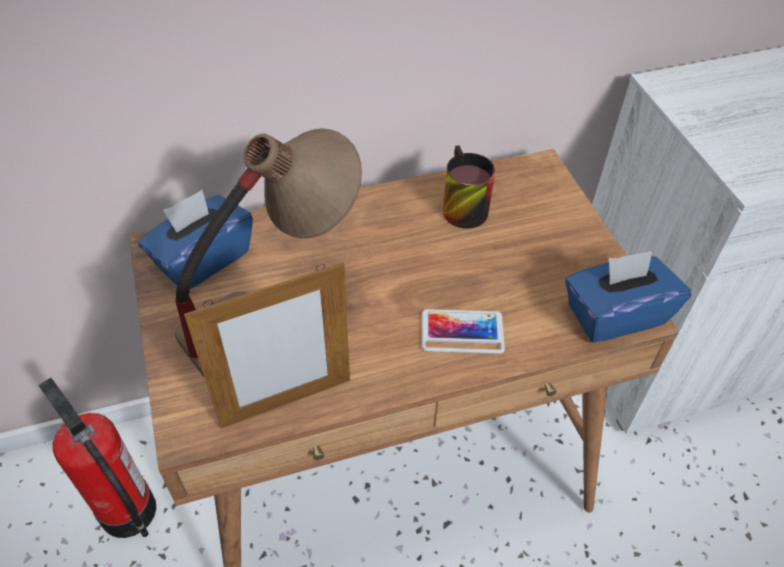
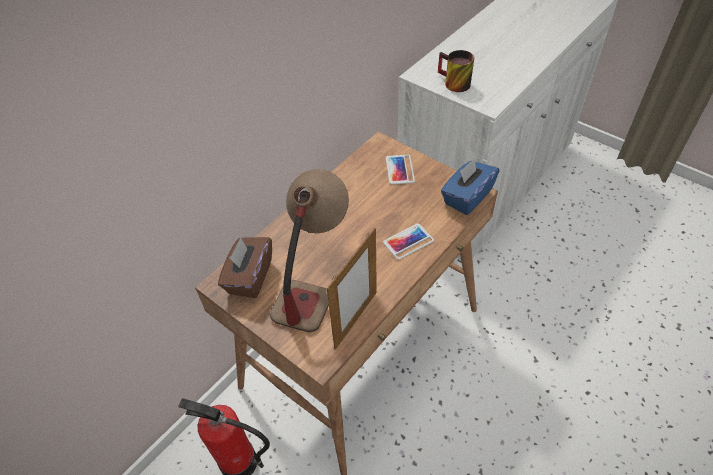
camera: 30 degrees left, 0 degrees up
(202, 259) = (249, 277): blue tissue box -> brown tissue box
(458, 206) = (357, 183): mug -> mug (452, 83)
(539, 219) = (400, 170): none -> phone

